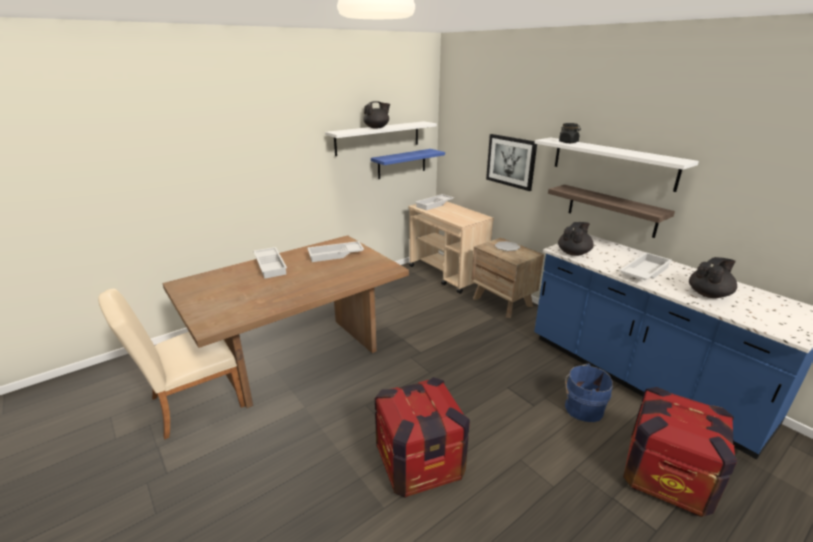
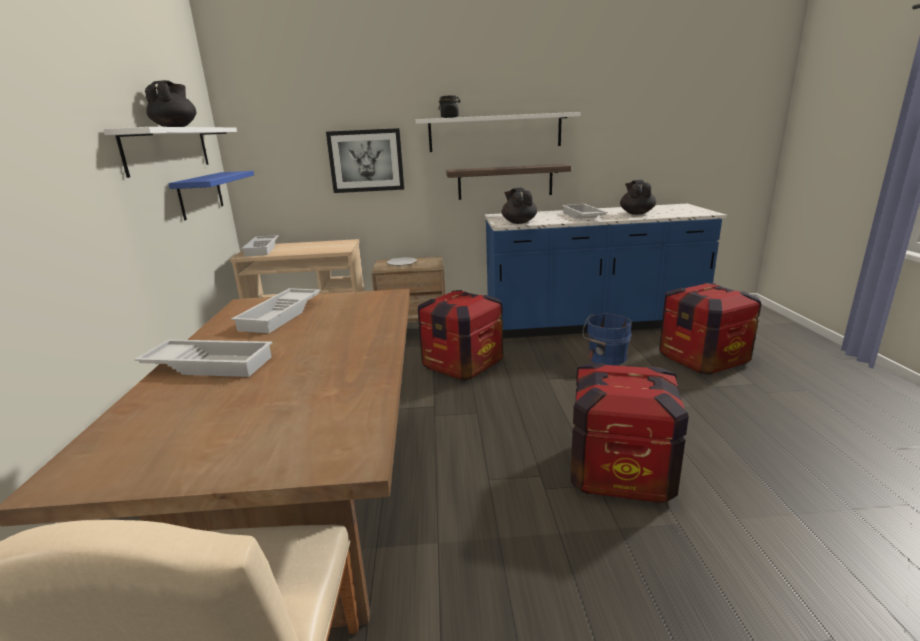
camera: 55 degrees left, 5 degrees down
(483, 341) = (462, 364): none -> crate

